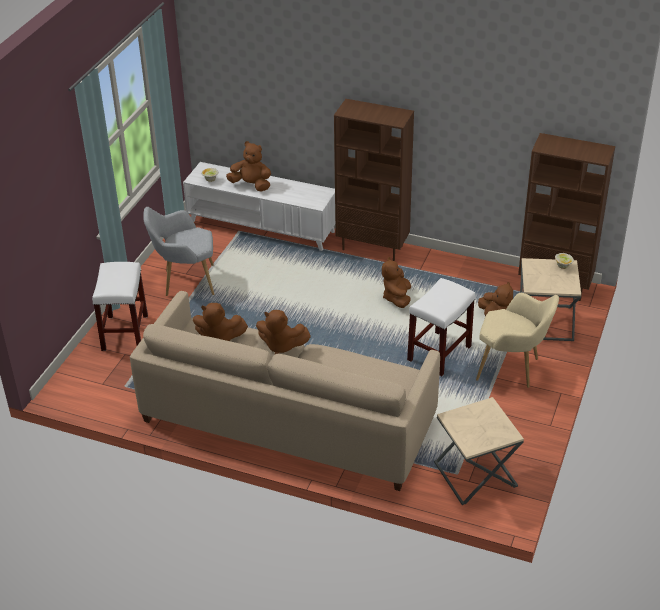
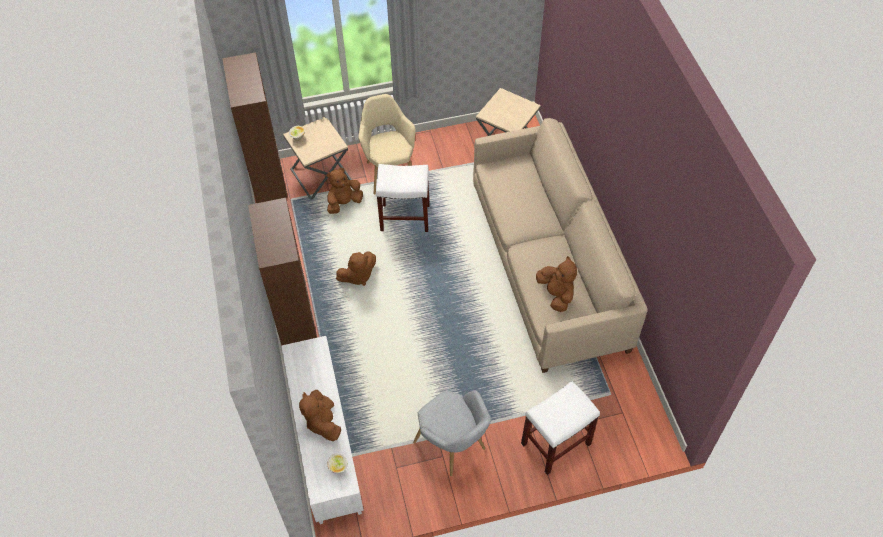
camera: 125 degrees left, 15 degrees up
(281, 345) = (530, 249): brown plush toy -> none

